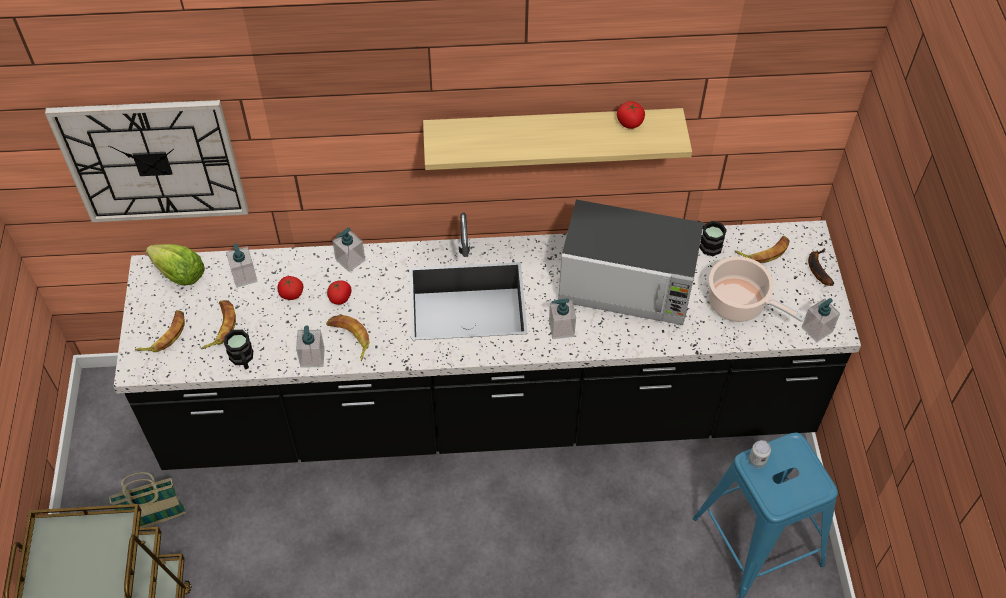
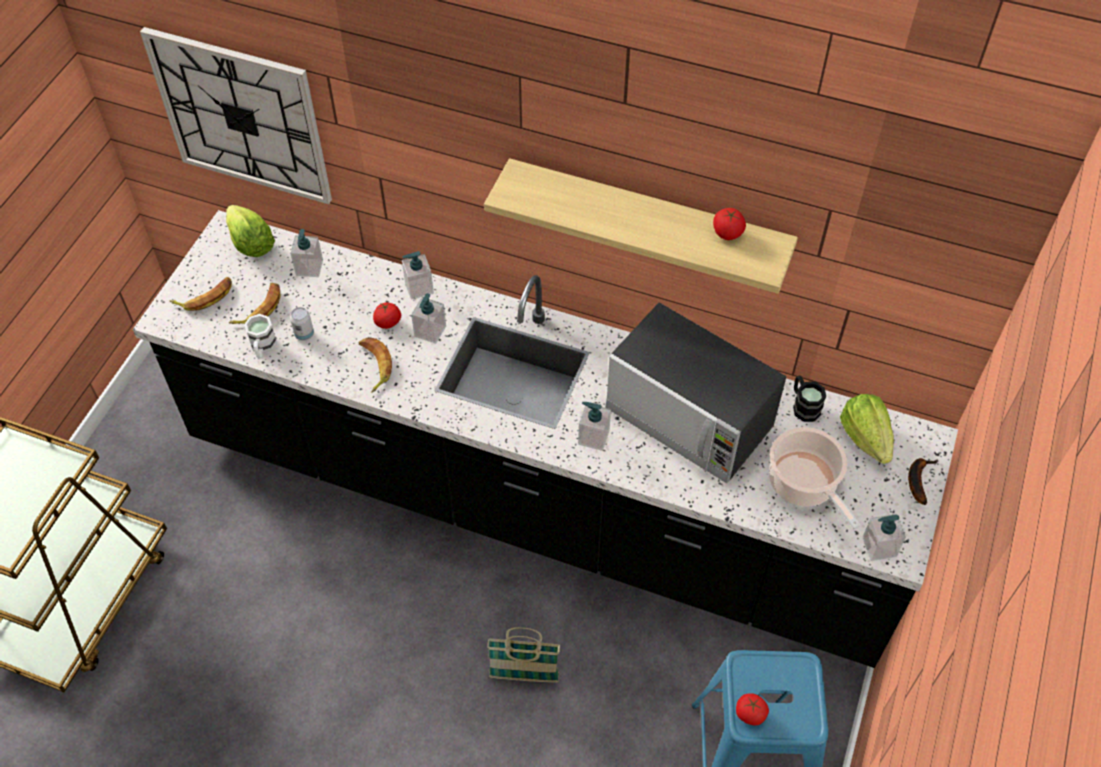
camera: 25 degrees right, 0 degrees up
(156, 520) = (166, 482): basket -> basket (524, 676)
(243, 359) = (262, 348): black mug -> white mug
(291, 294) = (344, 301): tomato -> tomato (750, 714)
(312, 358) = (328, 371): soap dispenser -> soap dispenser (430, 331)
(757, 461) = (751, 667): can -> can (304, 334)
(764, 251) = (865, 438): banana -> lettuce

